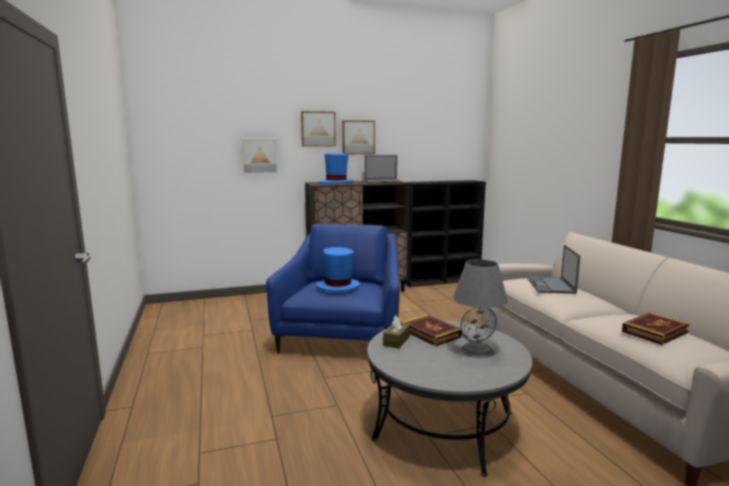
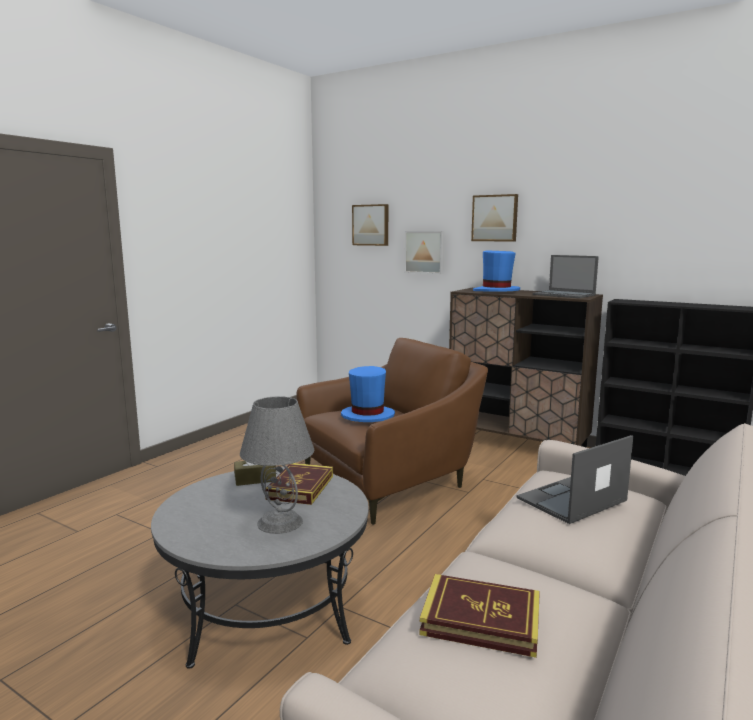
camera: 50 degrees right, 0 degrees up
(343, 335) = (391, 481): blue armchair -> brown armchair
(358, 137) = (550, 229): picture -> picture (371, 225)

